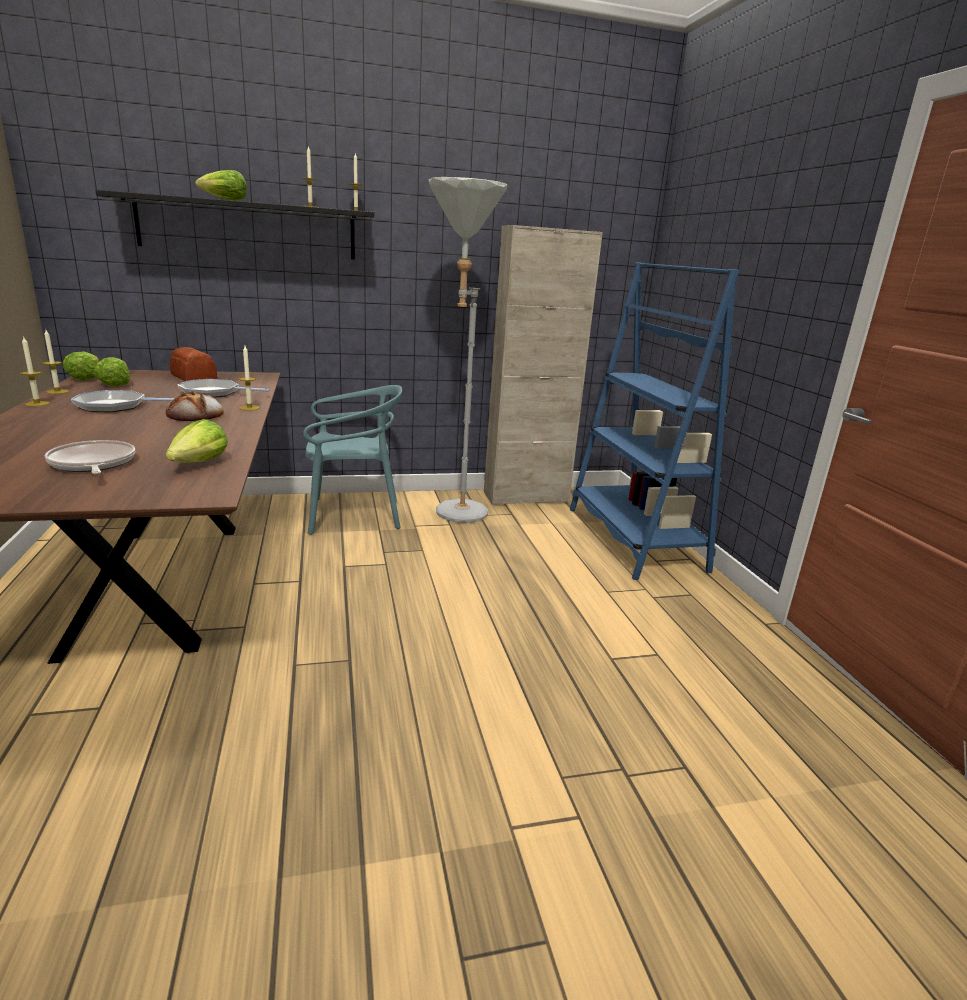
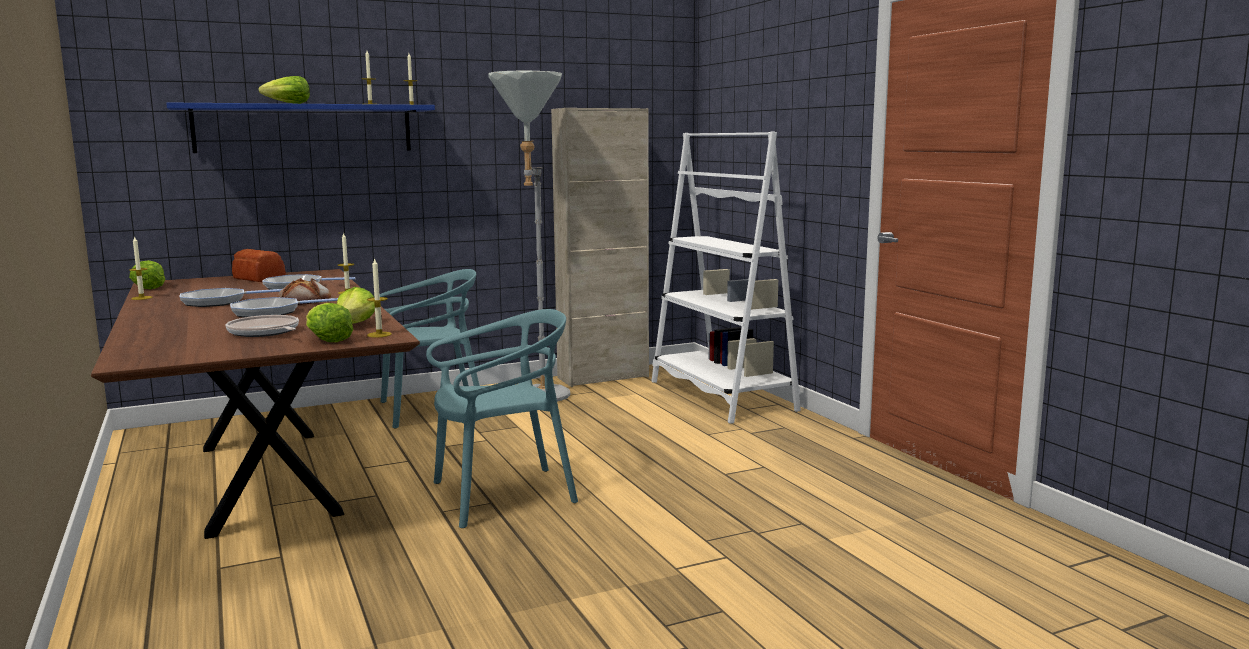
camera: 10 degrees left, 10 degrees down
(37, 403) = (139, 306): candle -> candle (379, 334)
(114, 384) = (187, 289): lettuce -> lettuce (327, 339)
(141, 429) = (270, 312): none -> frying pan
(248, 228) = (305, 128): black shelf -> blue shelf
(366, 650) = (502, 495): none -> turquoise chair
(634, 538) = (721, 396): blue bookcase -> white bookcase

